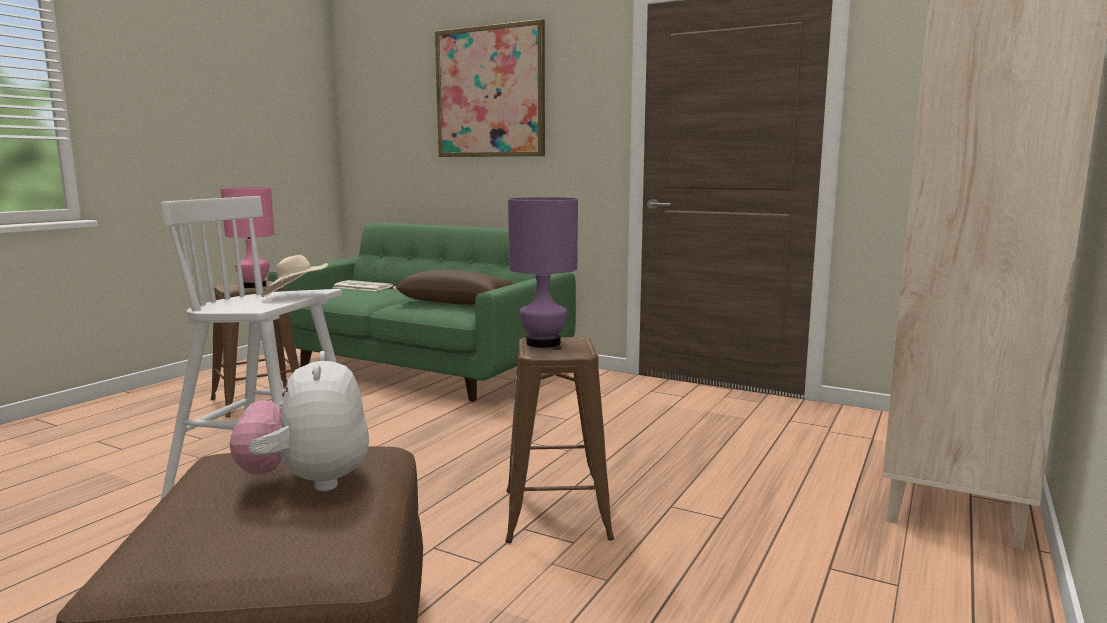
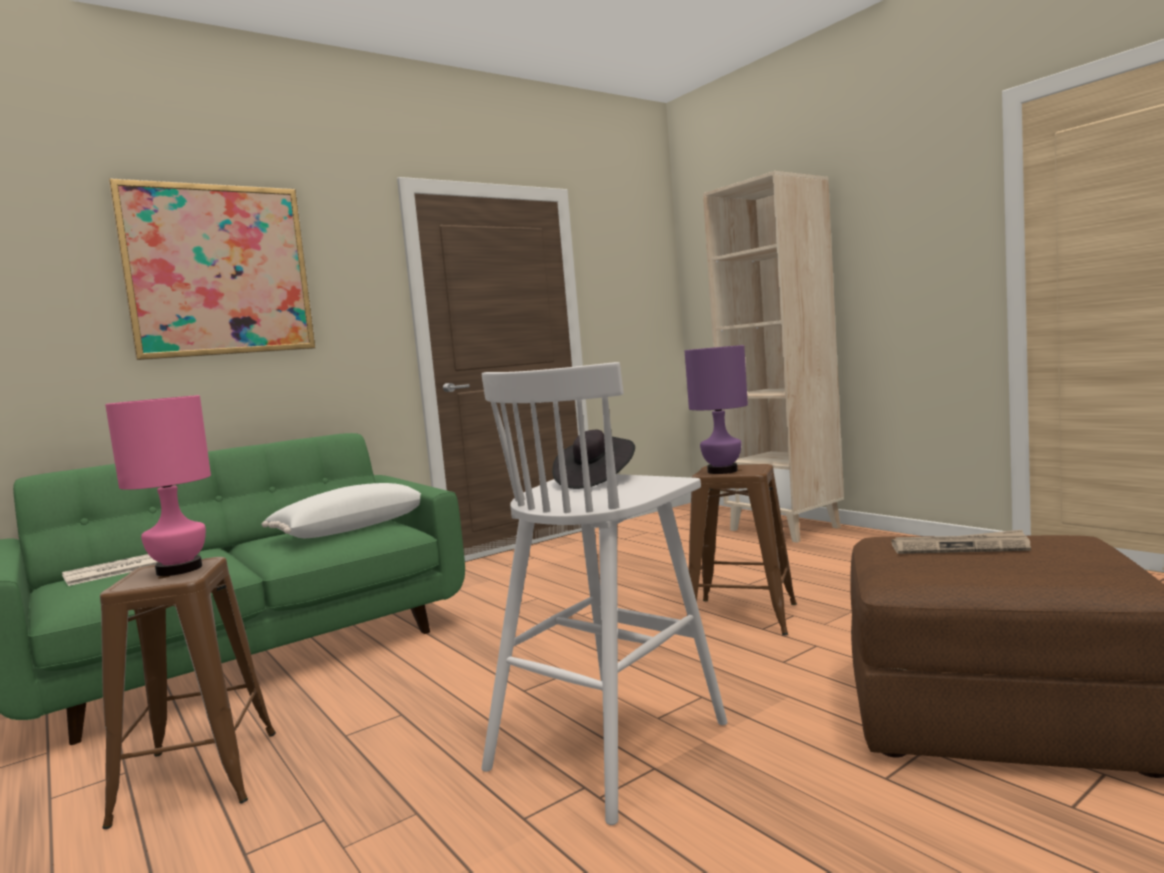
camera: 65 degrees left, 5 degrees down
(296, 296) = (595, 481): beige hat -> black hat
(308, 482) = (960, 547): plush toy -> newspaper
(457, 303) = (350, 529): brown pillow -> white pillow

